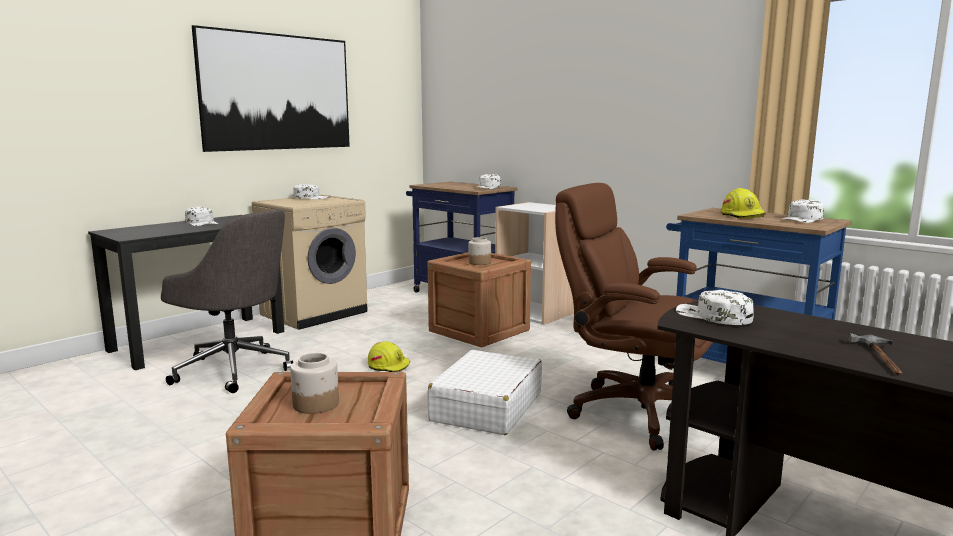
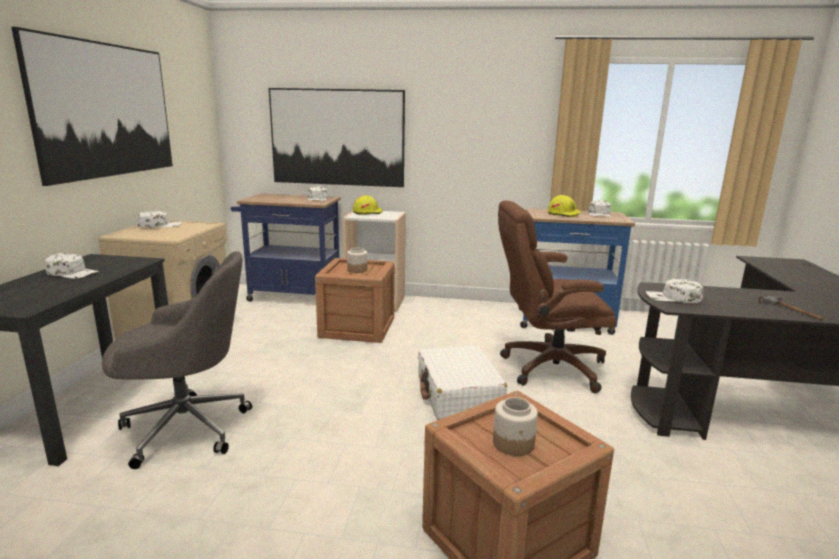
camera: 35 degrees left, 5 degrees up
(389, 366) = (332, 380): yellow hard hat -> yellow hard hat (367, 212)
(517, 120) = (337, 137): none -> picture

